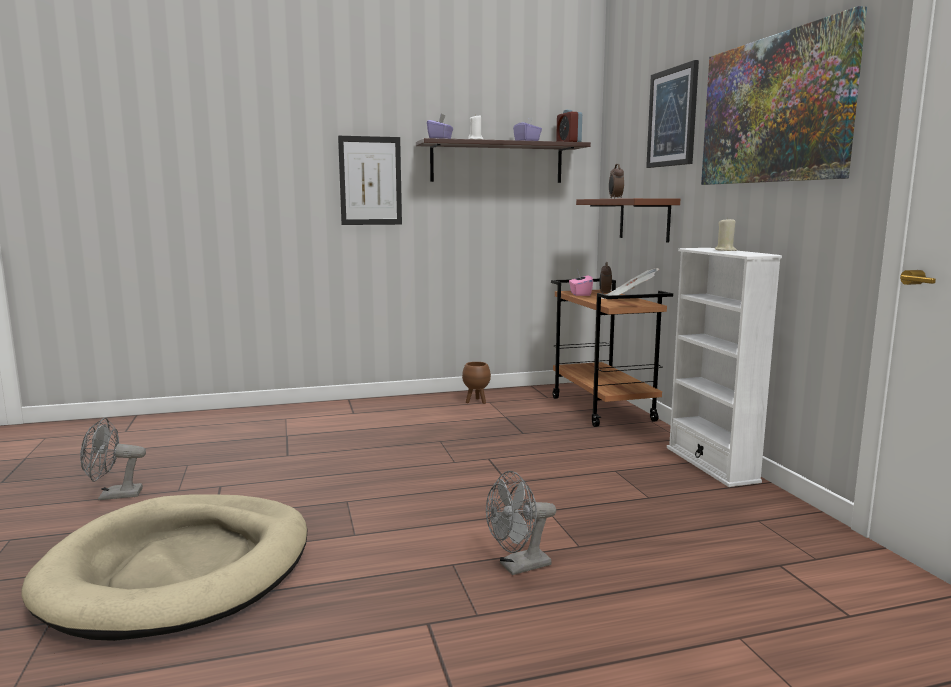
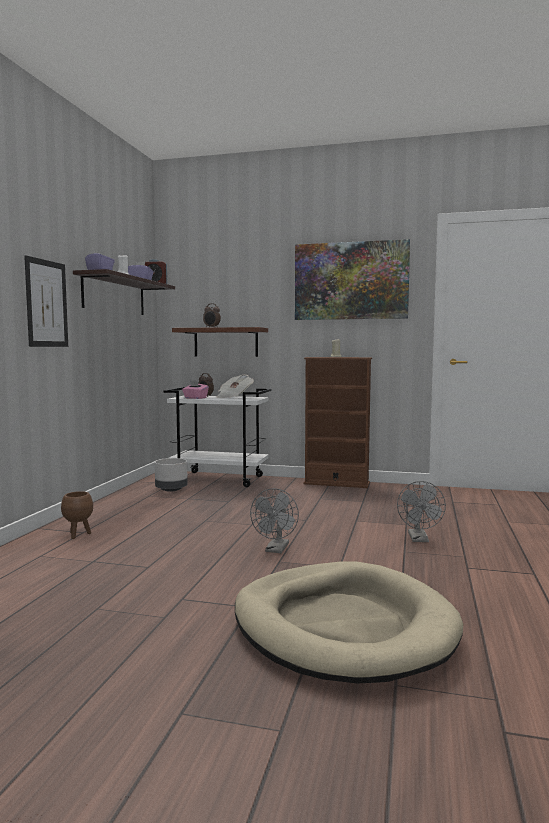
camera: 60 degrees left, 5 degrees down
(113, 495) = (130, 649): grey fan -> grey fan (276, 550)
(476, 402) = (140, 498): brown planter -> brown planter (78, 535)
(525, 403) = (171, 489): none -> grey planter
(603, 409) = (220, 479): brown cart -> white cart
(672, 117) = (253, 276): picture -> none
(711, 464) = (336, 483): white bookcase -> brown bookcase

